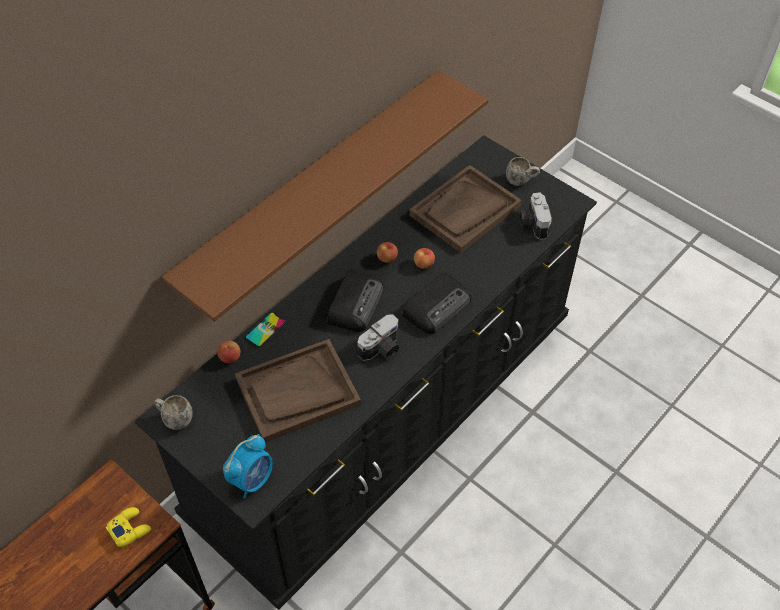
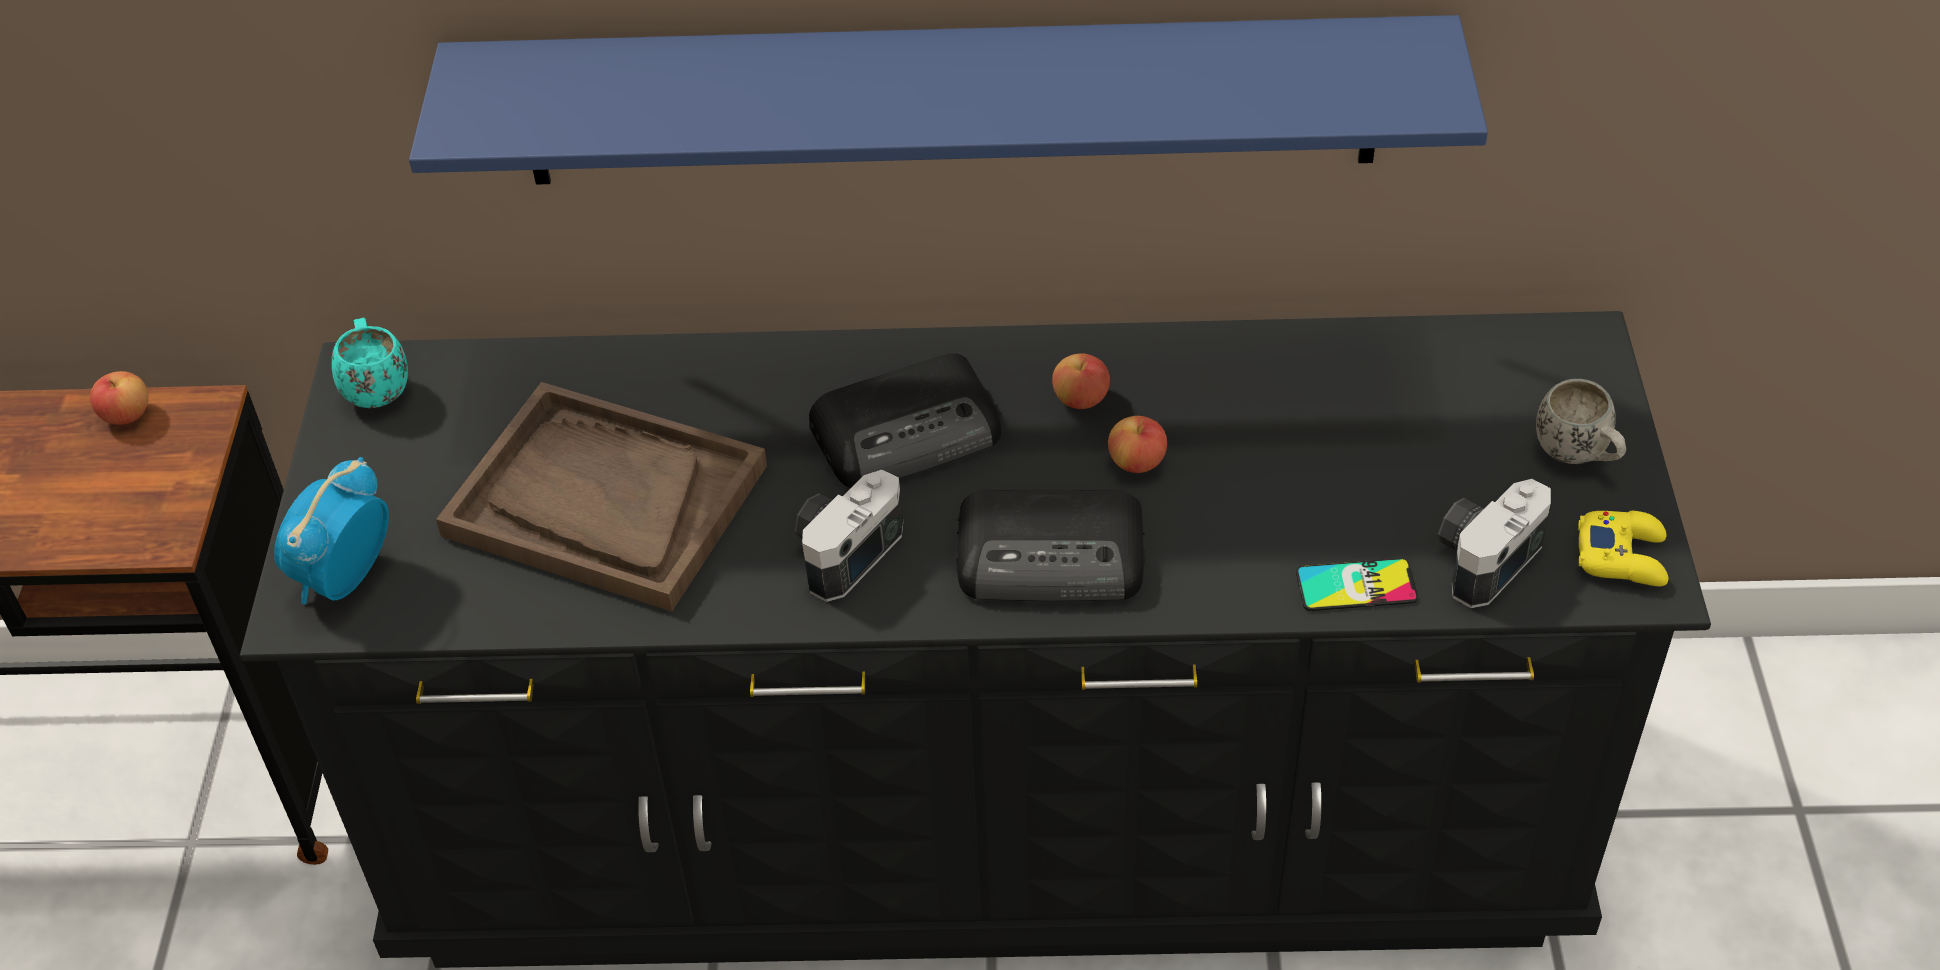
camera: 50 degrees right, 5 degrees down
(129, 529) = (124, 509): yellow game controller -> yellow game controller (1622, 556)
(174, 419) = (375, 386): white mug -> turquoise mug
(230, 357) = (584, 358): apple -> apple (127, 415)
(252, 479) = (345, 578): alarm clock -> alarm clock turned 120 degrees clockwise
(265, 330) = (699, 358): phone -> phone (1356, 586)
(314, 188) = (949, 101): brown shelf -> blue shelf
(382, 349) = (842, 549): camera -> camera turned 120 degrees clockwise
(465, 211) = (1365, 426): brown tray -> none

